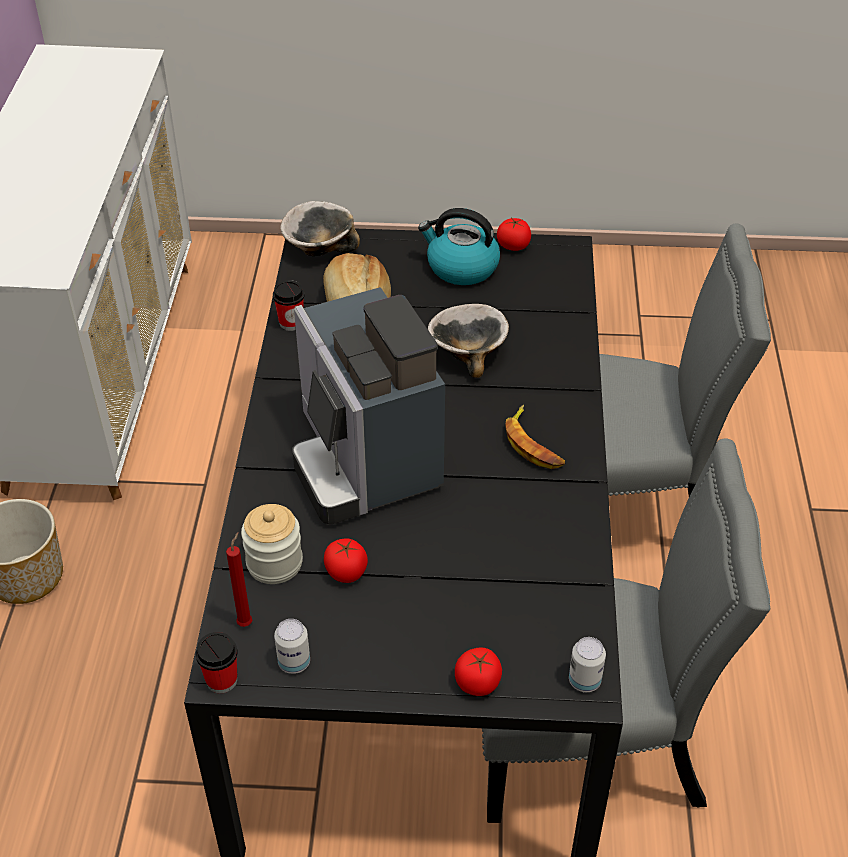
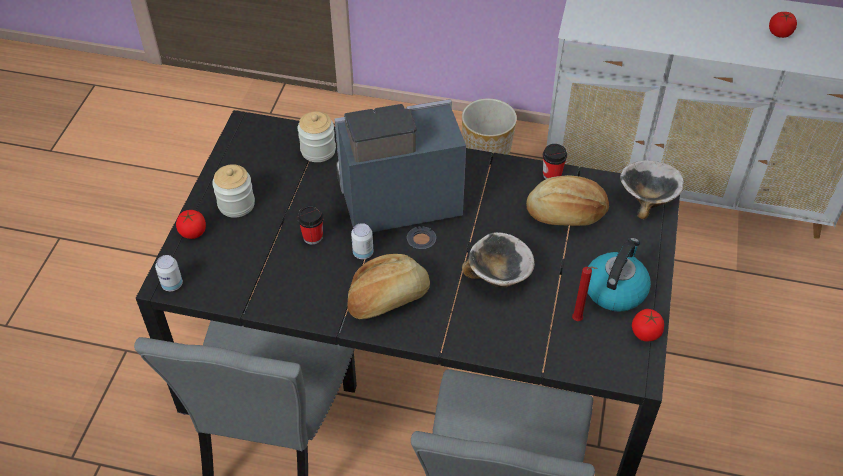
camera: 100 degrees right, 5 degrees up
(221, 680) = (241, 124): cup -> cup (313, 237)
(246, 622) = (277, 136): red candle -> red candle (578, 320)
(294, 662) = (241, 153): can -> can (363, 253)
(346, 572) = (300, 182): tomato -> tomato (780, 33)
(408, 641) = (236, 204): none -> jar
(533, 444) = (388, 298): banana -> bread

